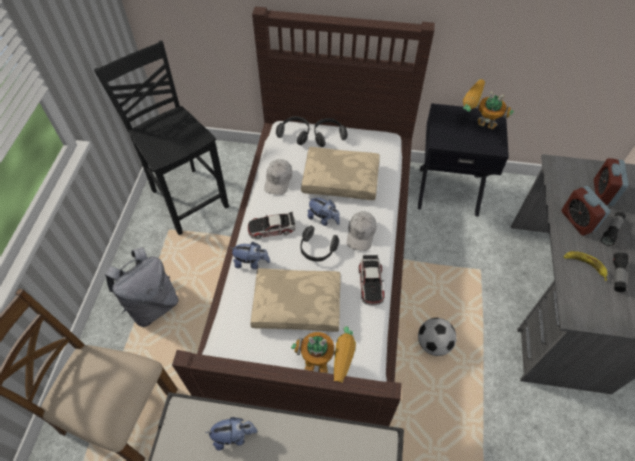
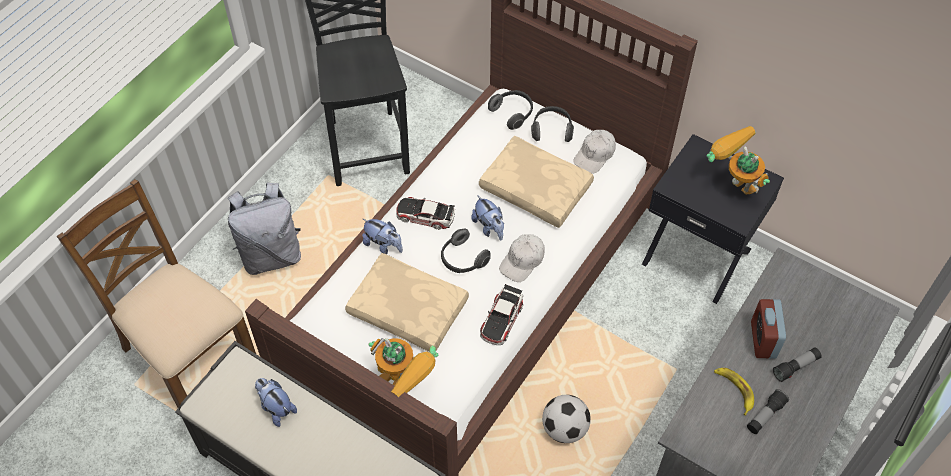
camera: 25 degrees right, 0 degrees up
(234, 436) = (276, 408): plush toy -> plush toy turned 150 degrees counterclockwise
(278, 180) = (463, 163): white cap -> white cap (595, 155)
(602, 192) = (820, 320): alarm clock -> none

